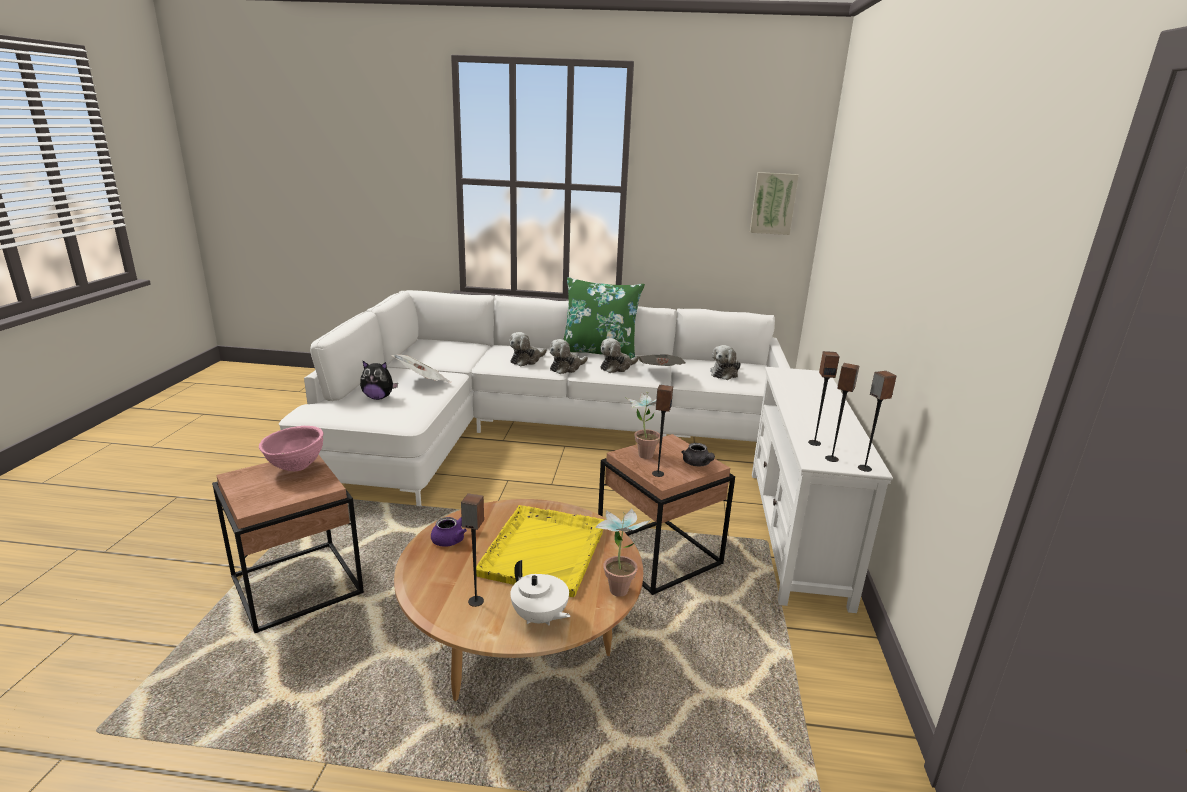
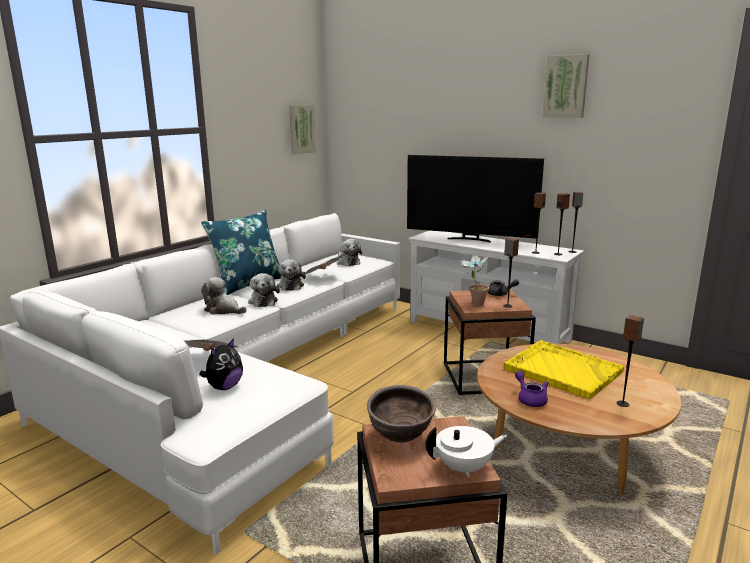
camera: 60 degrees left, 5 degrees down
(296, 468) = (400, 438): pink bowl -> brown bowl
(526, 360) = (223, 310): plush toy -> plush toy turned 135 degrees clockwise
(539, 617) = (645, 386): white teapot -> white teapot (464, 468)
(599, 352) = (248, 284): green pillow -> blue pillow
(619, 585) = (612, 357): potted plant -> none
(814, 397) = (470, 239): none -> television
(948, 187) = (566, 86): none -> picture

